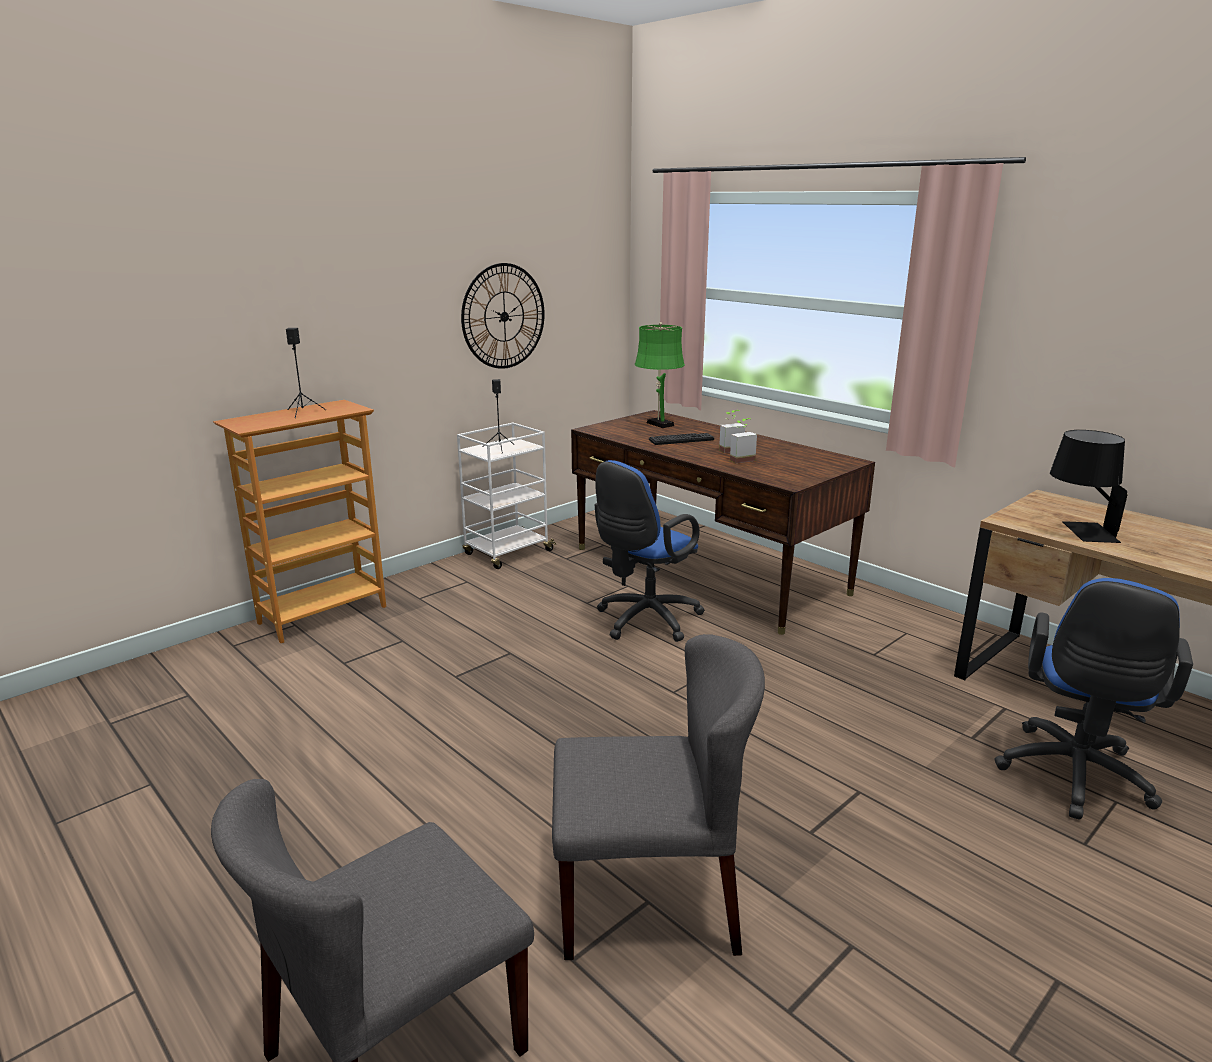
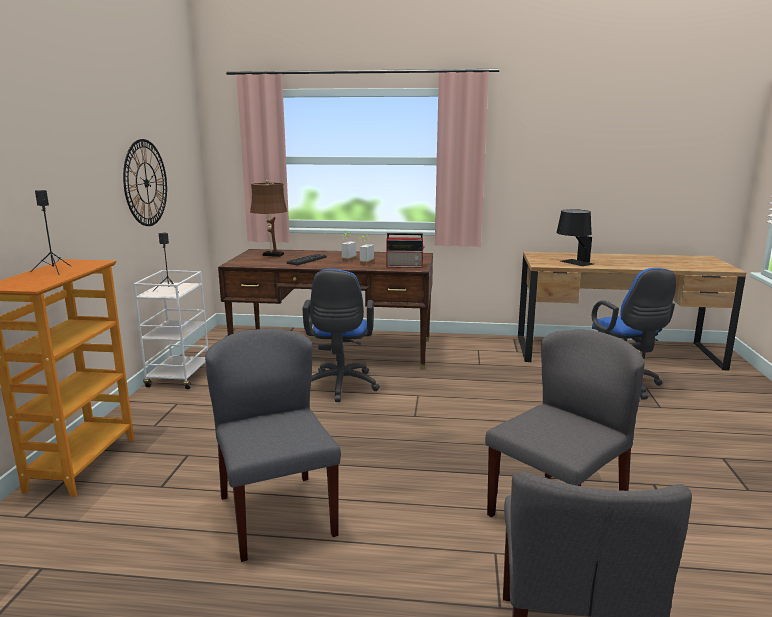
camera: 40 degrees left, 5 degrees down
(383, 737) = (276, 514): none -> grey chair
(658, 423) = (271, 255): green table lamp -> brown table lamp
(784, 475) = (405, 266): none -> radio

